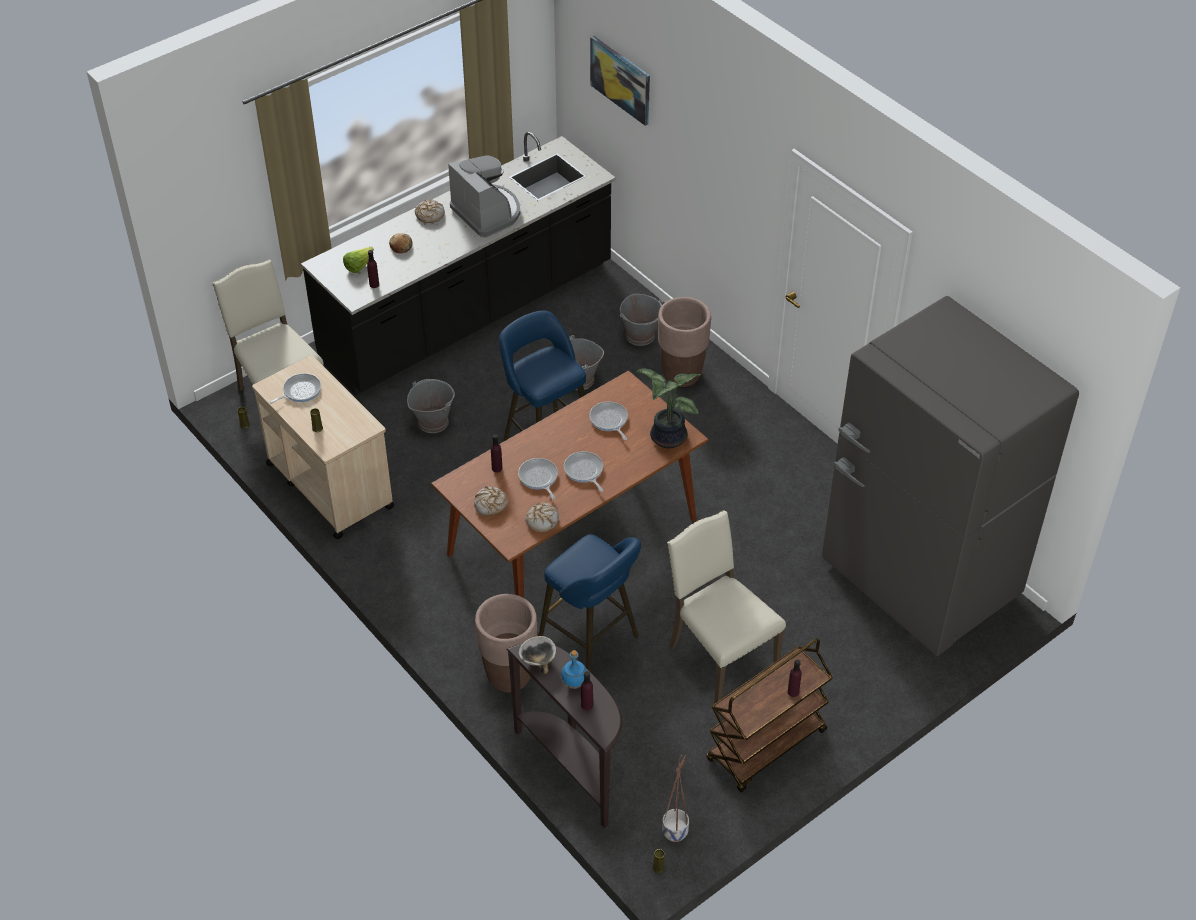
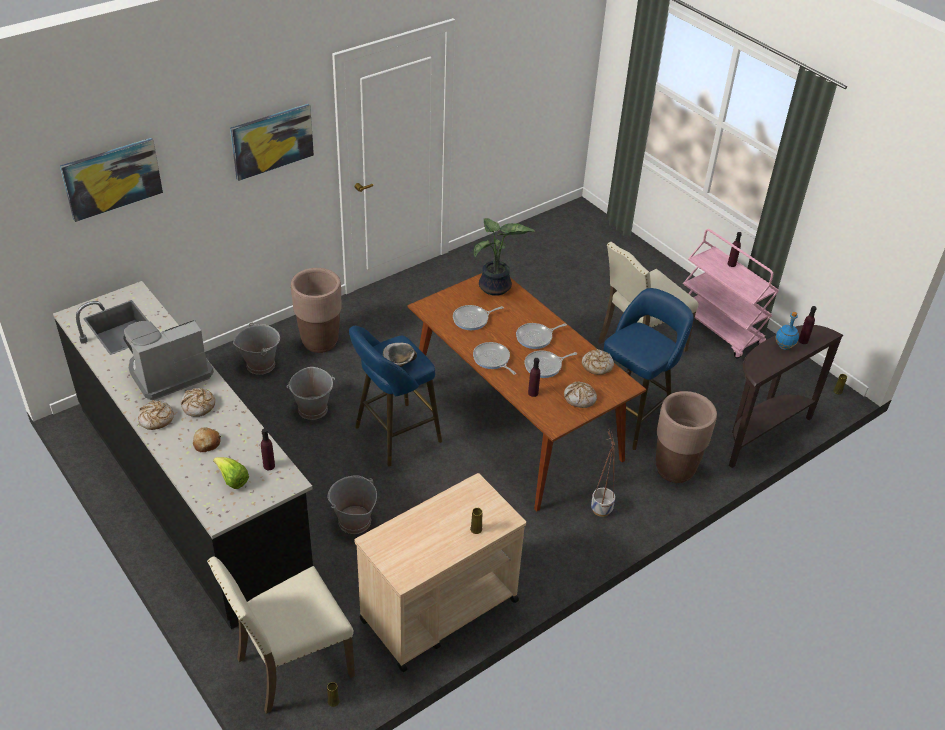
camera: 90 degrees left, 5 degrees down
(300, 391) = (415, 547): frying pan -> frying pan (492, 359)
(445, 236) = (198, 406): none -> bread
(538, 660) = (765, 366): bowl -> bowl (399, 363)
(674, 832) = (805, 381): planter -> planter (601, 509)
(731, 172) = (272, 141): none -> picture
(766, 747) = (719, 329): brown cart -> pink cart
(919, 581) = (558, 242): grey fridge -> none

